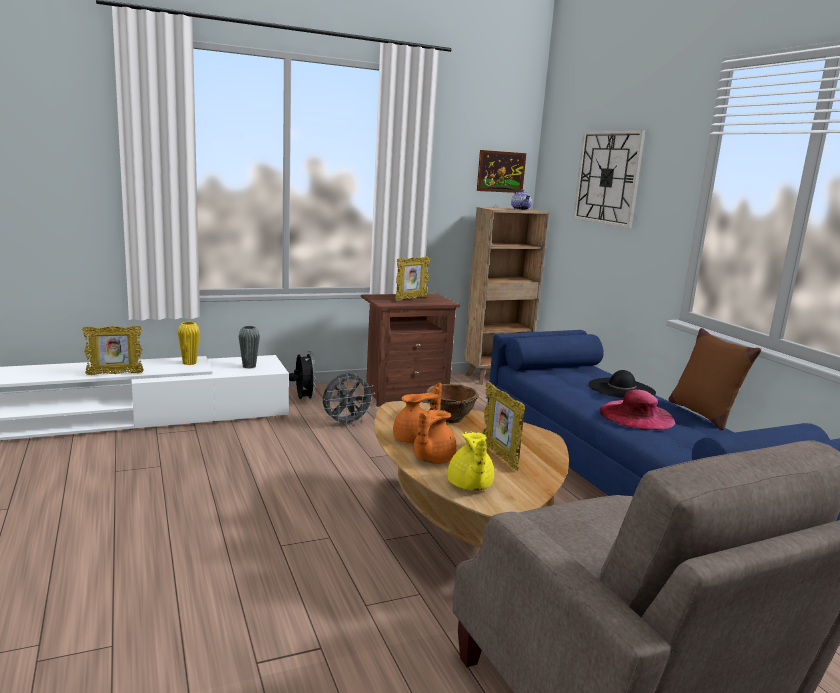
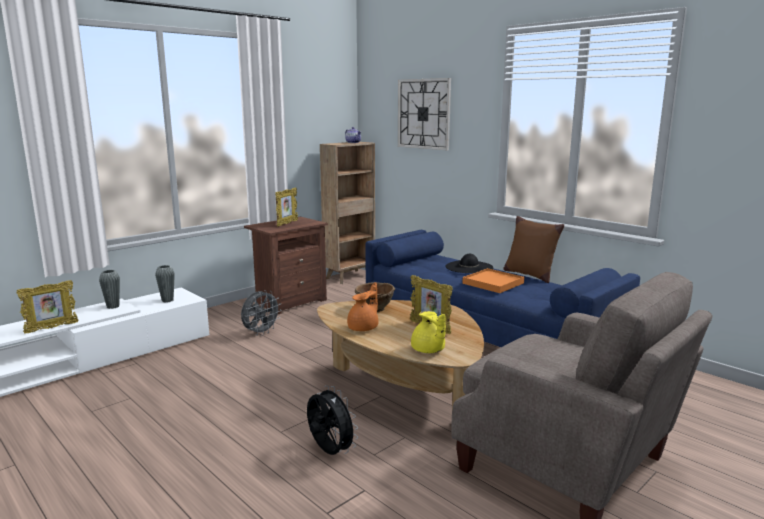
camera: 20 degrees left, 0 degrees up
(189, 363) = (113, 306): yellow vase -> grey vase
(303, 400) = (211, 321): black fan -> black fan (329, 452)
(432, 459) = (388, 338): orange teapot -> none
(501, 171) = (333, 114): picture -> none
(636, 415) = (493, 283): pink hat -> orange tray

